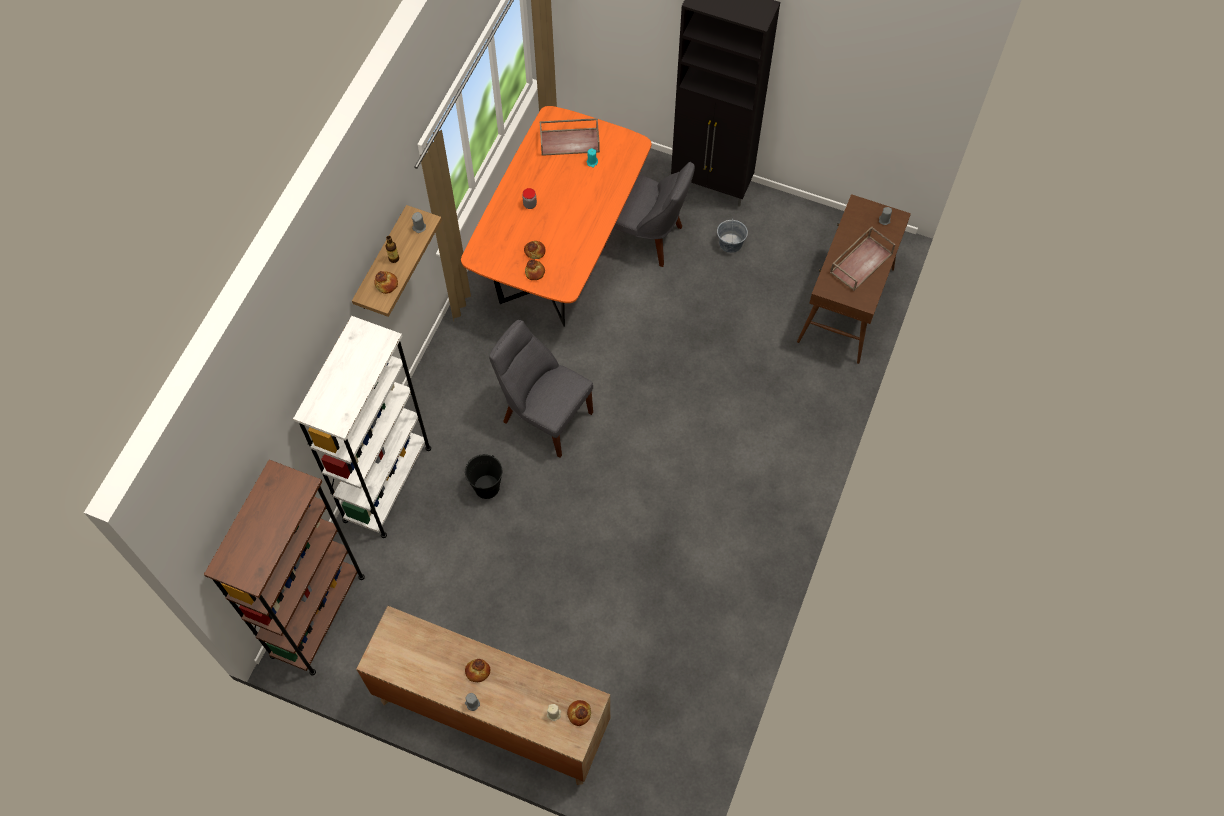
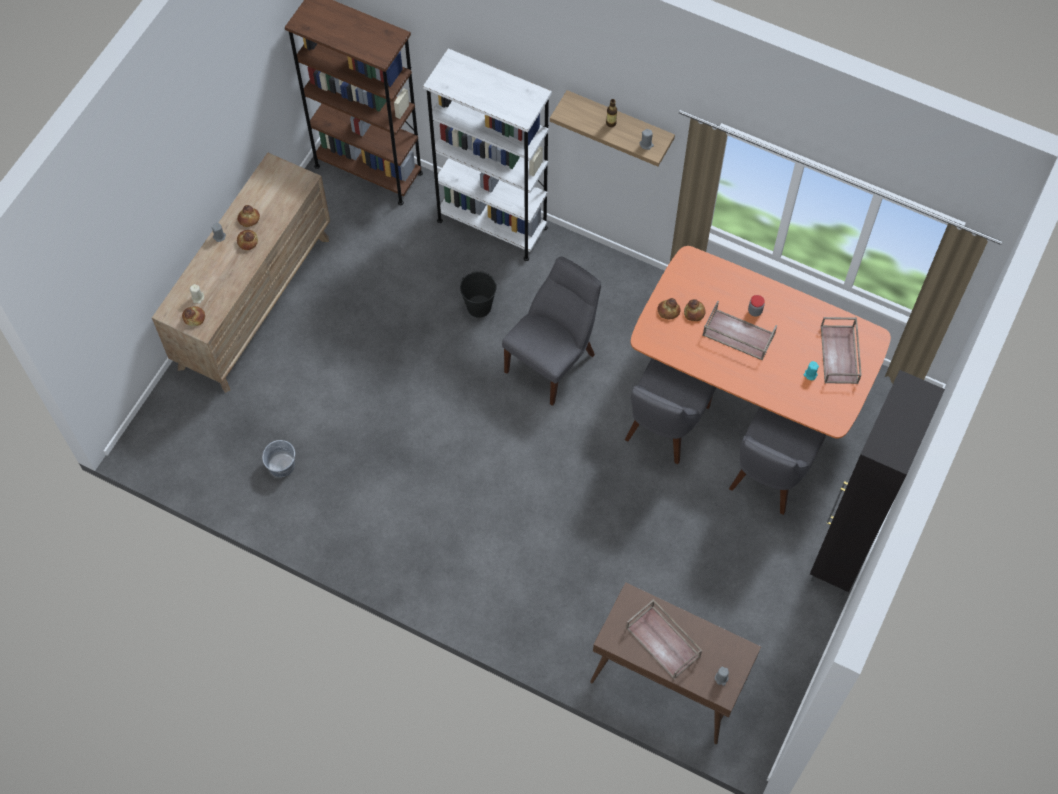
camera: 95 degrees right, 0 degrees up
(387, 284) = (582, 117): bread -> bread (249, 219)
(556, 217) = (737, 335): none -> brown tray
(606, 319) = (664, 426): none -> grey chair
(730, 243) = (758, 564): grey bucket -> grey bucket (281, 465)

